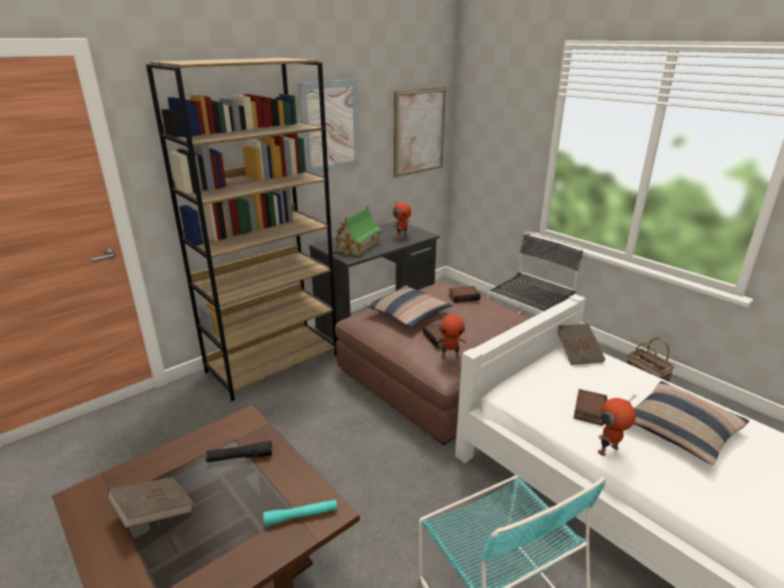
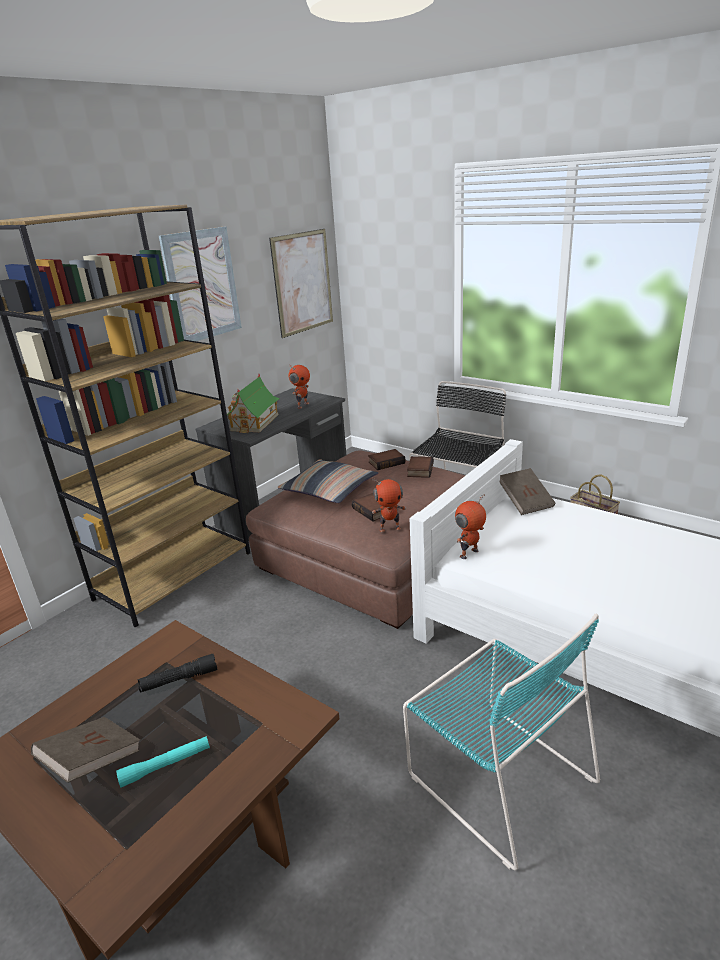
camera: 10 degrees left, 0 degrees up
(301, 516) = (272, 727): turquoise flashlight -> turquoise flashlight (166, 765)
(588, 410) = (552, 557): book -> book (419, 470)
(609, 451) = (584, 594): toy robot -> toy robot (470, 554)
(680, 429) = (647, 560): pillow -> none

